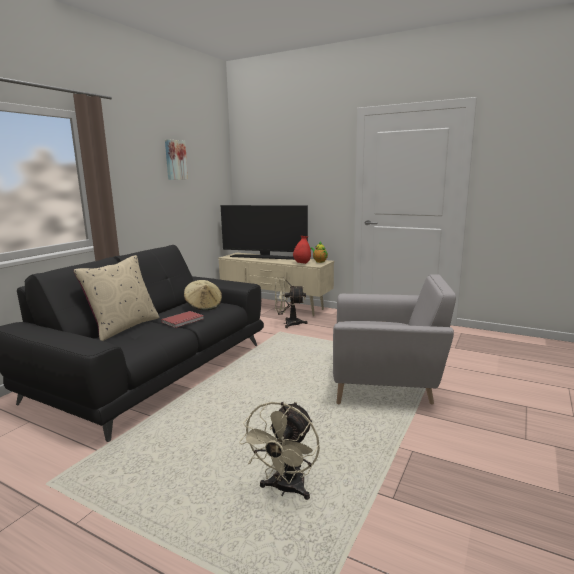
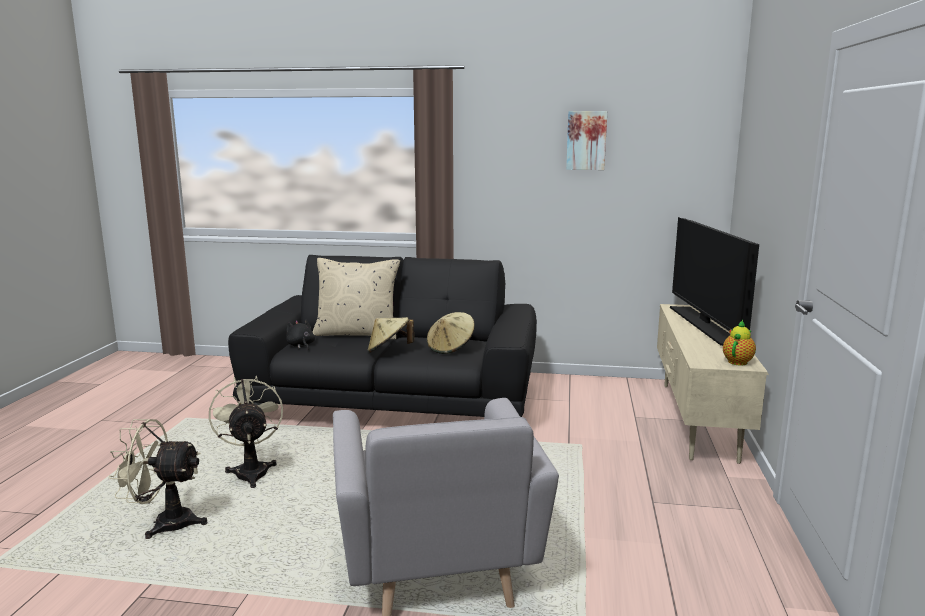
camera: 70 degrees right, 0 degrees up
(122, 347) = (300, 345): none -> black plush toy
(183, 321) = (389, 350): red book -> beige hat
(288, 323) = (625, 445): beige fan -> beige fan (251, 470)
(302, 263) = (699, 352): red vase -> none

